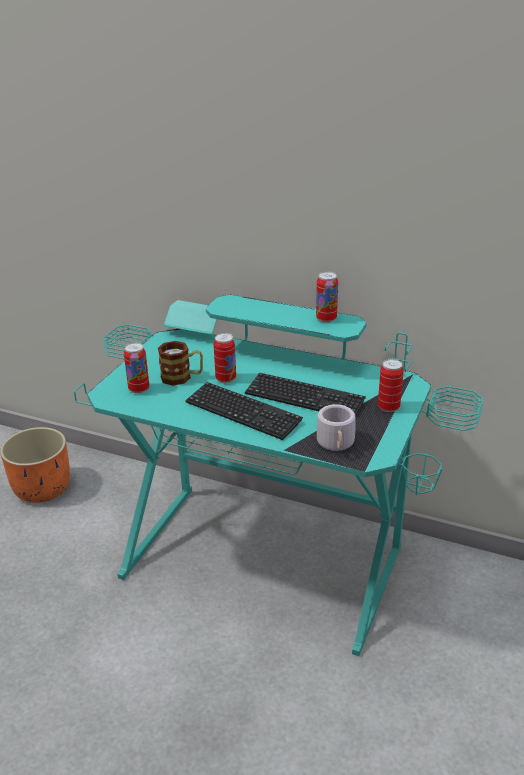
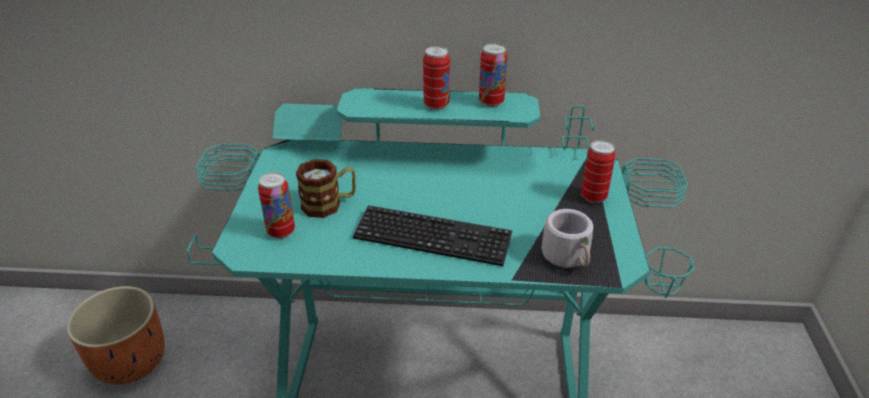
camera: 20 degrees left, 5 degrees up
(226, 379) = (385, 196): can -> can (436, 105)
(304, 398) = (493, 203): keyboard -> none

